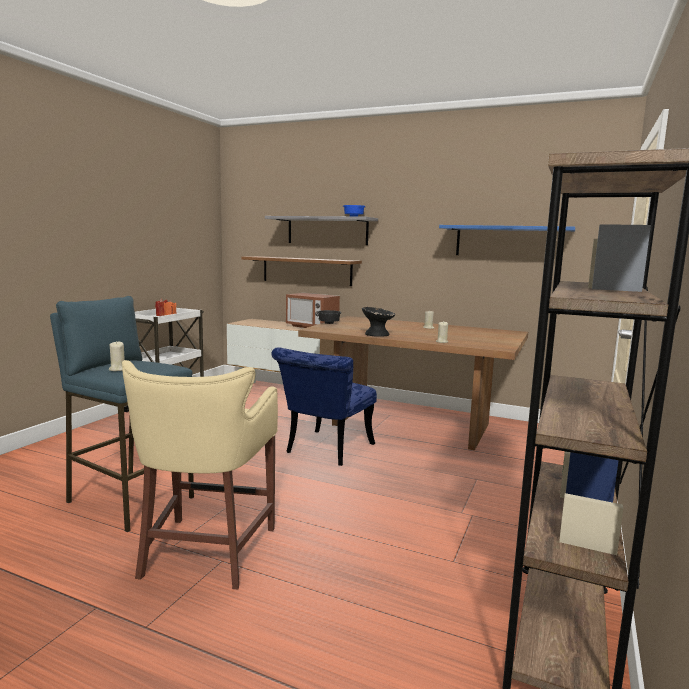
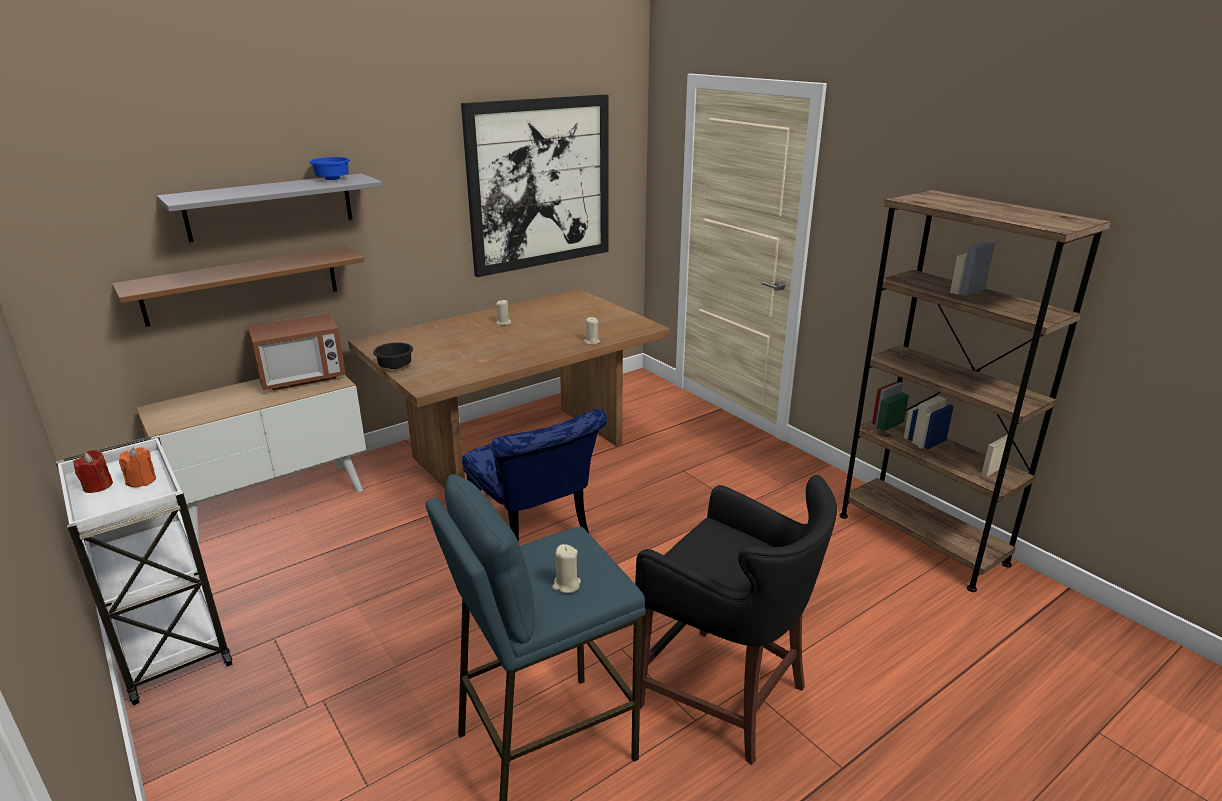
camera: 60 degrees left, 15 degrees up
(205, 553) = (727, 696): beige stool -> black stool
(377, 334) = (512, 360): black bowl -> none
(507, 242) = (540, 184): blue shelf -> picture

